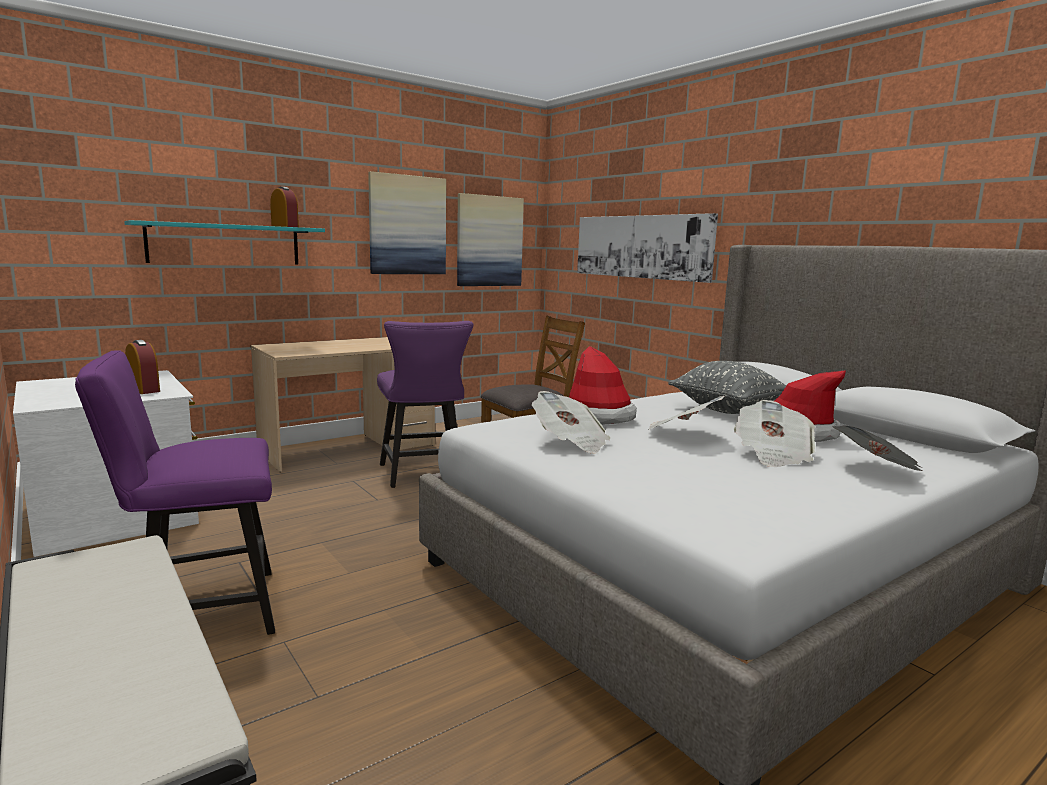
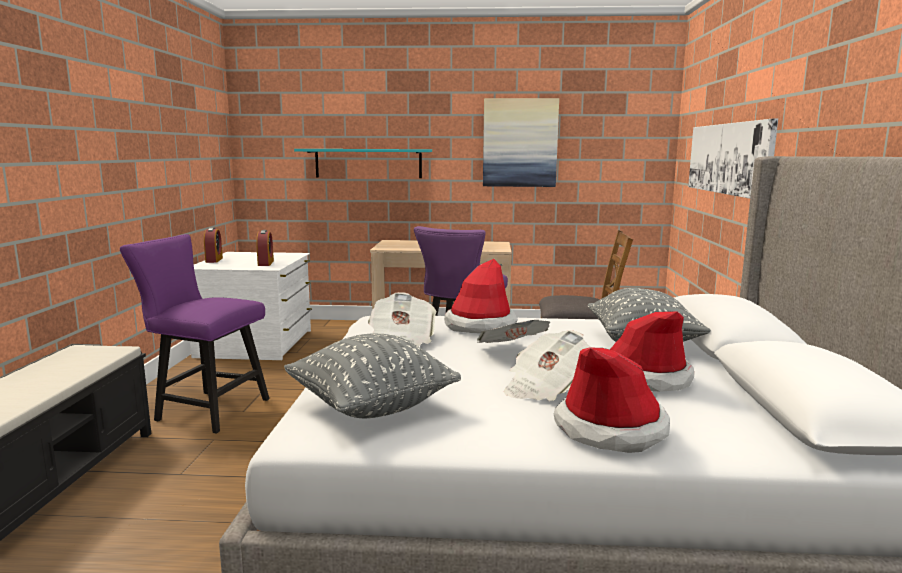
camera: 40 degrees right, 0 degrees up
(284, 227) = (406, 148): alarm clock -> alarm clock (214, 260)
(489, 241) = (608, 155): picture -> none
(719, 503) = (371, 407): none -> grey pillow
(877, 471) = (610, 429): newspaper -> hat

